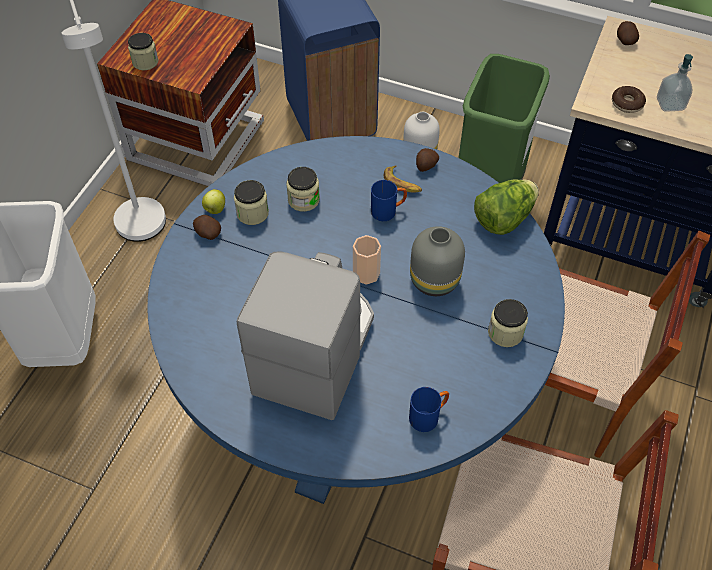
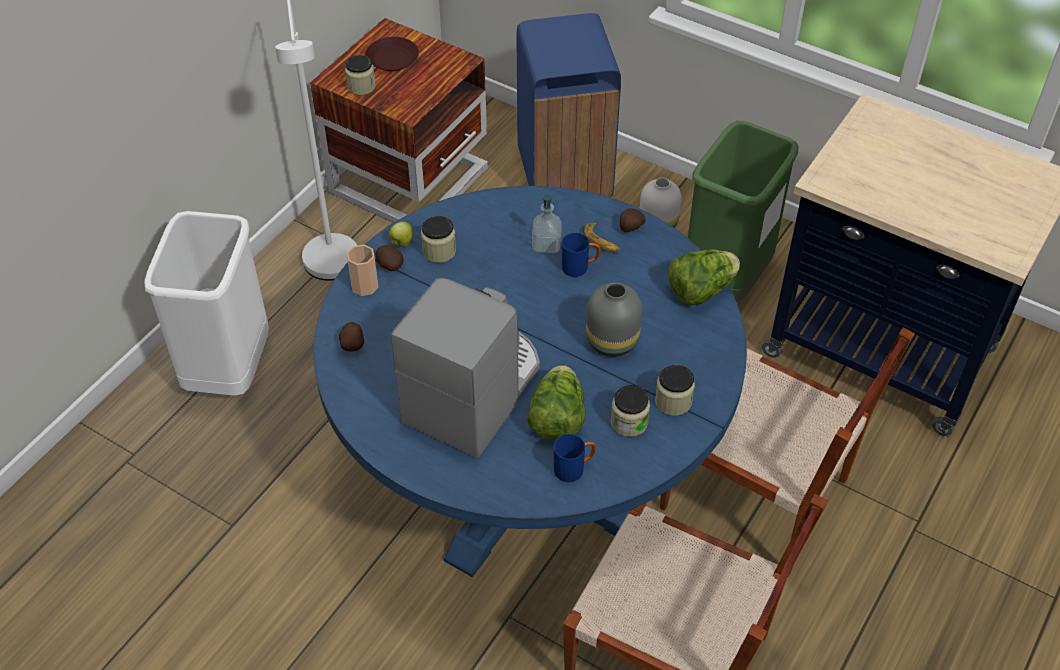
camera: 10 degrees right, 5 degrees down
(168, 33) = (392, 58): none -> brown plate
(303, 200) = (494, 245): jar -> jar (629, 422)
(366, 273) = (543, 325): cup -> cup (364, 286)
(400, 366) = (557, 418): none -> lettuce
(624, 40) = (873, 121): potato -> potato (352, 343)
(627, 103) = (857, 187): donut -> none
(670, 104) = (904, 194): soap dispenser -> soap dispenser (546, 245)

